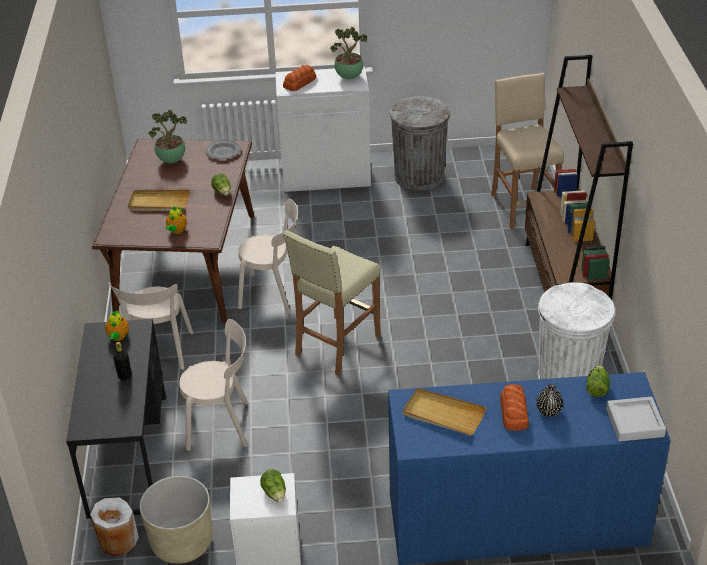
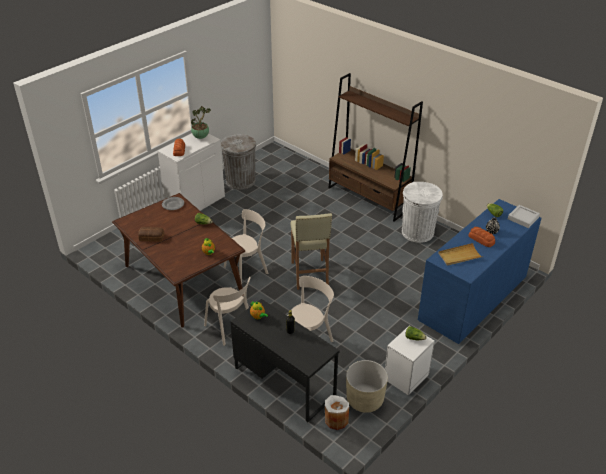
camera: 45 degrees left, 0 degrees up
(146, 179) = (152, 238): none -> bread
(159, 202) = (177, 245): beige tray -> none
(172, 160) = (151, 221): potted plant -> none
(522, 207) = (305, 172): beige stool -> none

